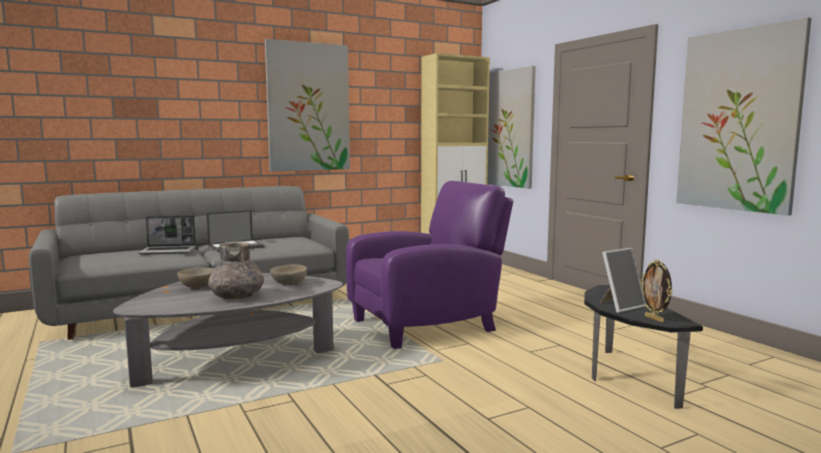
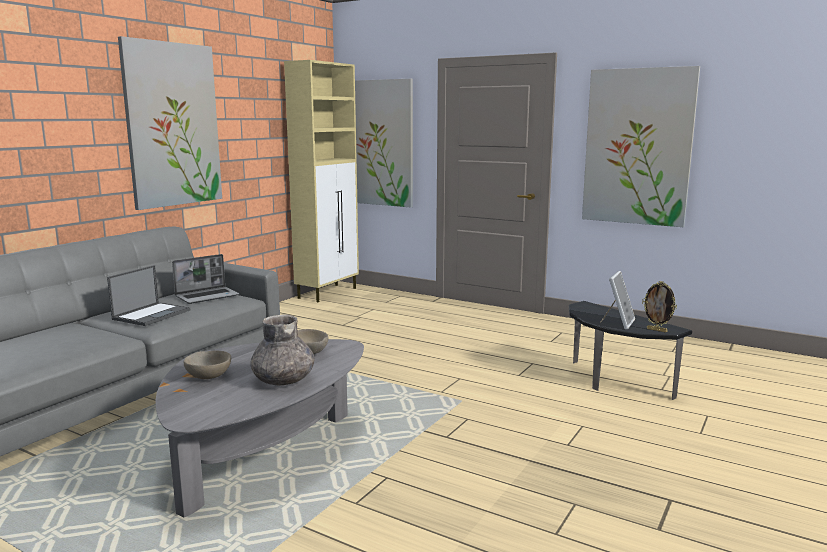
camera: 30 degrees left, 5 degrees up
(169, 251) = (71, 335): laptop -> laptop (208, 296)
(428, 324) = (398, 367): purple armchair -> none

